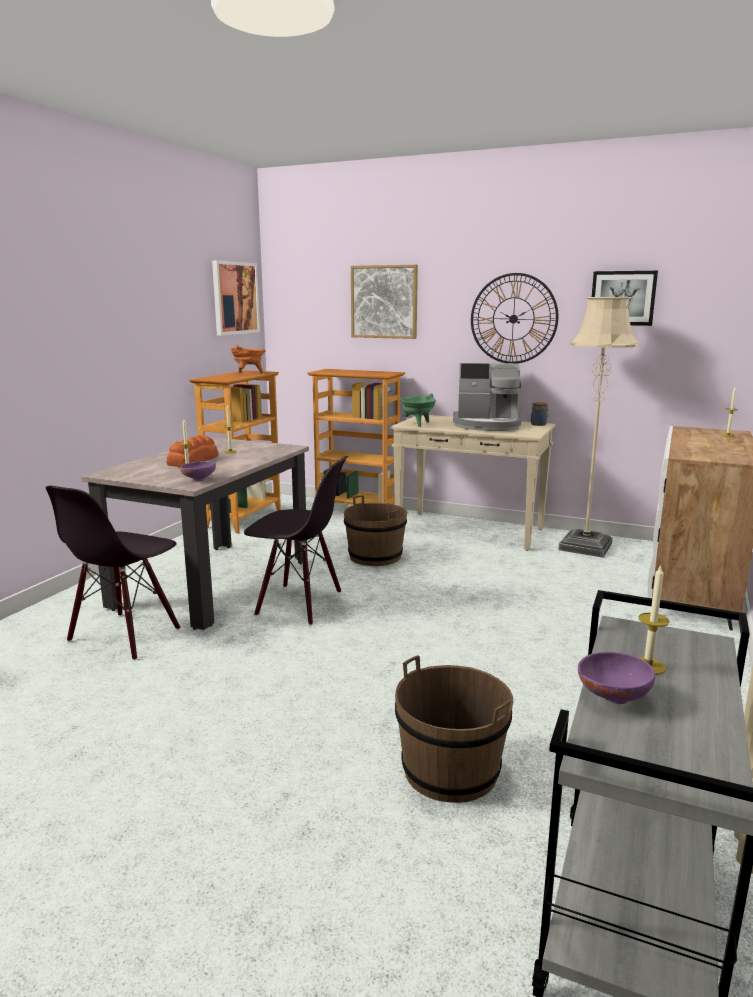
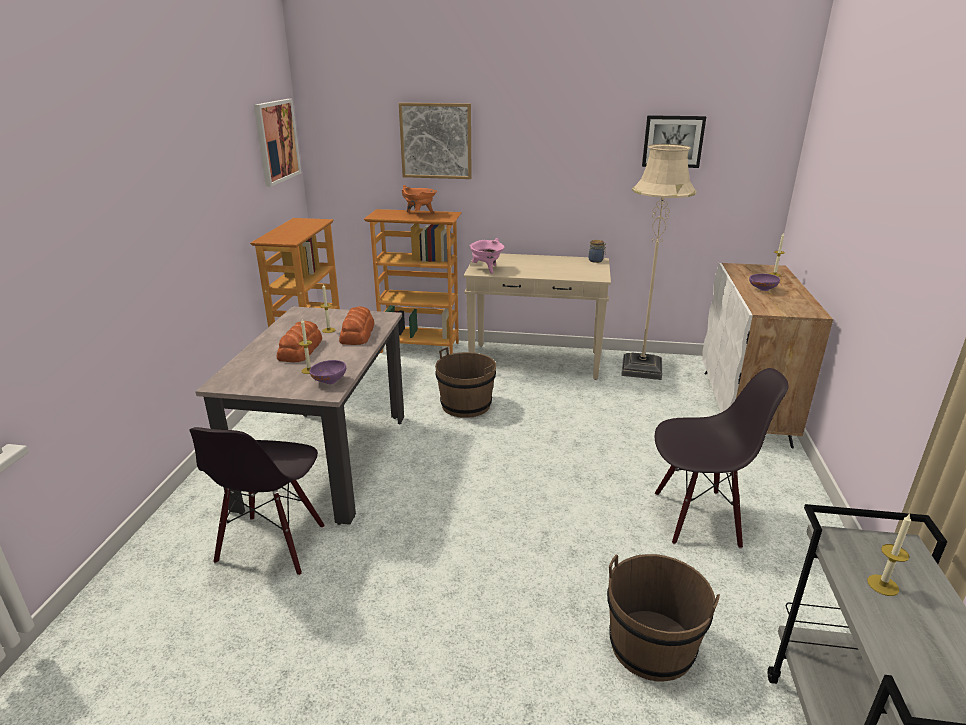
camera: 15 degrees left, 10 degrees up
(248, 373) = (304, 225): orange cooking pot -> orange cooking pot (419, 214)
(254, 455) = (358, 333): none -> bread
(299, 604) = (424, 475): black chair -> black chair (697, 518)
(417, 424) = (486, 269): green cooking pot -> pink cooking pot
(487, 425) = (551, 265): coffee machine -> none
(513, 319) = (569, 159): wall clock -> none
(611, 696) = (881, 630): purple bowl -> purple bowl (761, 289)

